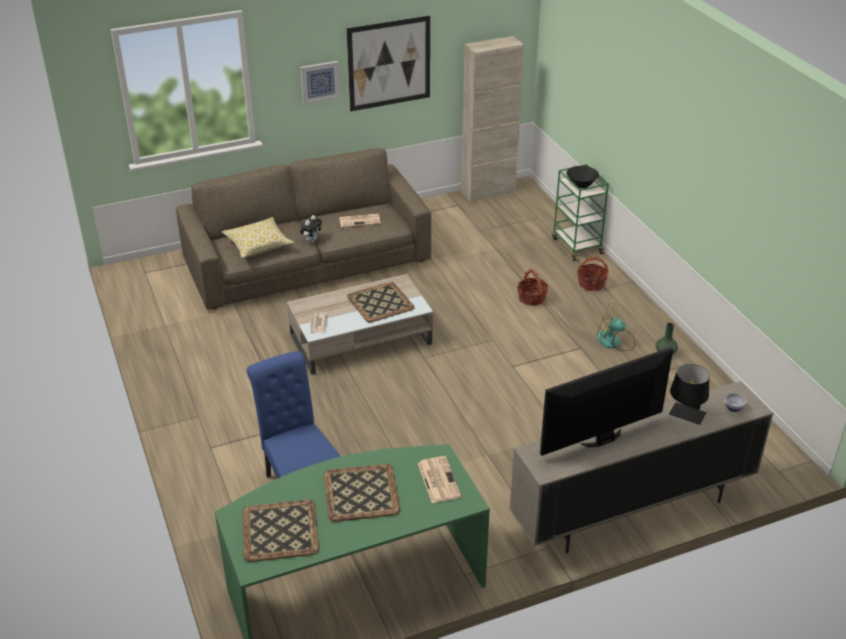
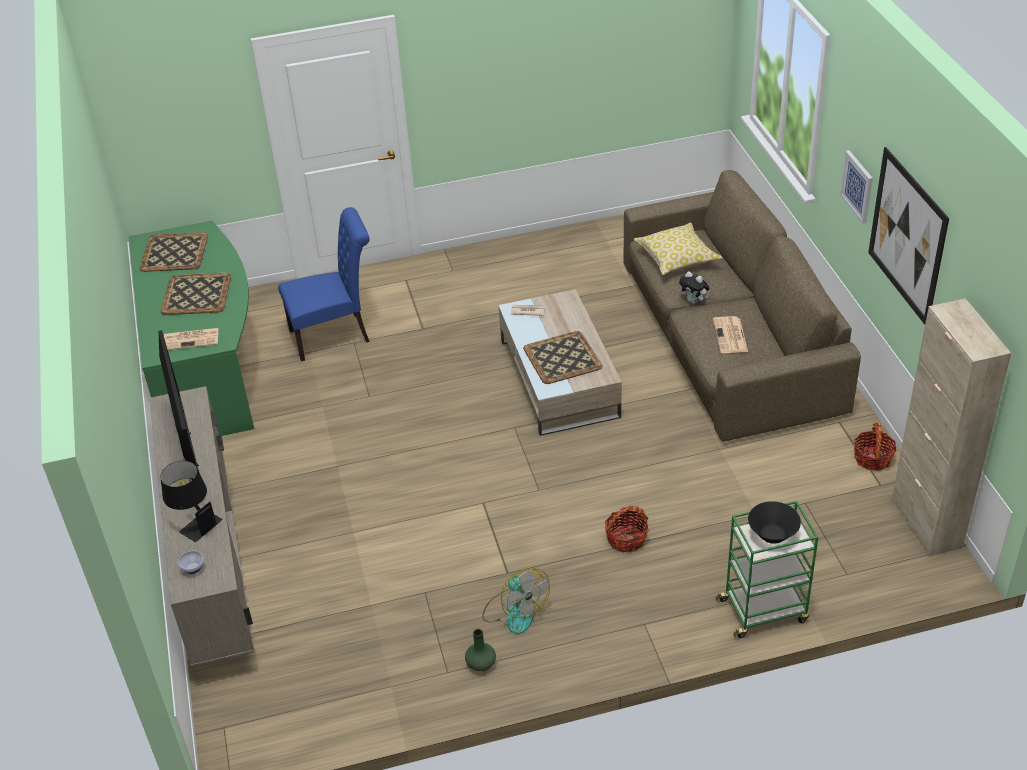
camera: 100 degrees right, 5 degrees up
(591, 284) = (657, 610): basket -> basket (872, 458)
(614, 342) = (514, 611): fan -> fan turned 120 degrees clockwise

